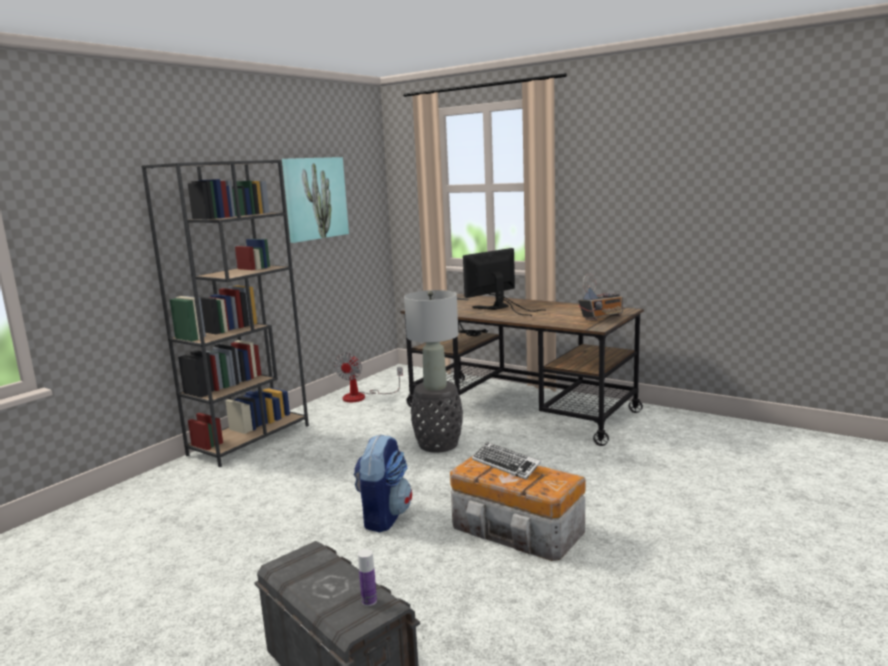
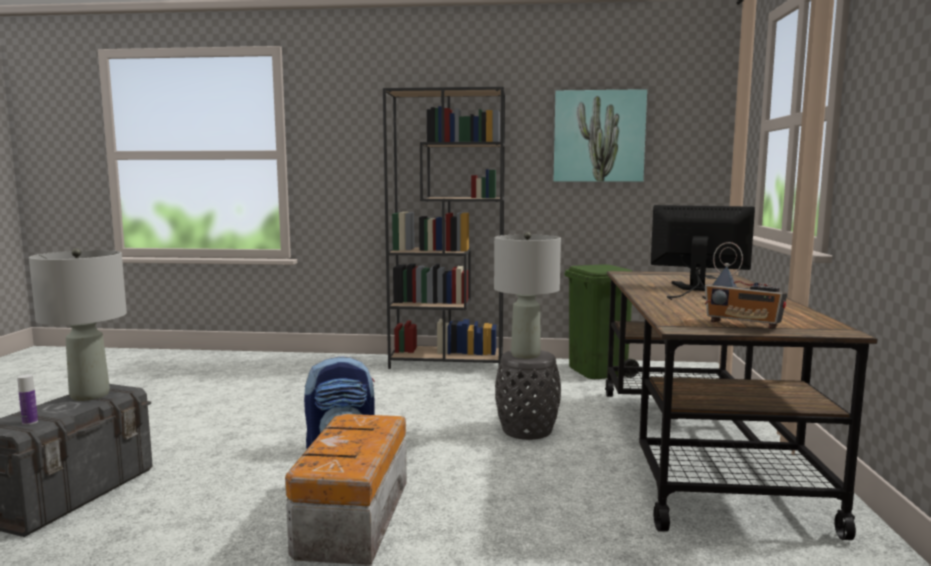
camera: 60 degrees right, 5 degrees down
(307, 570) = (90, 395): none -> grey table lamp
(362, 396) = (598, 371): fan -> green trash can
(506, 465) = (370, 433): keyboard -> none

